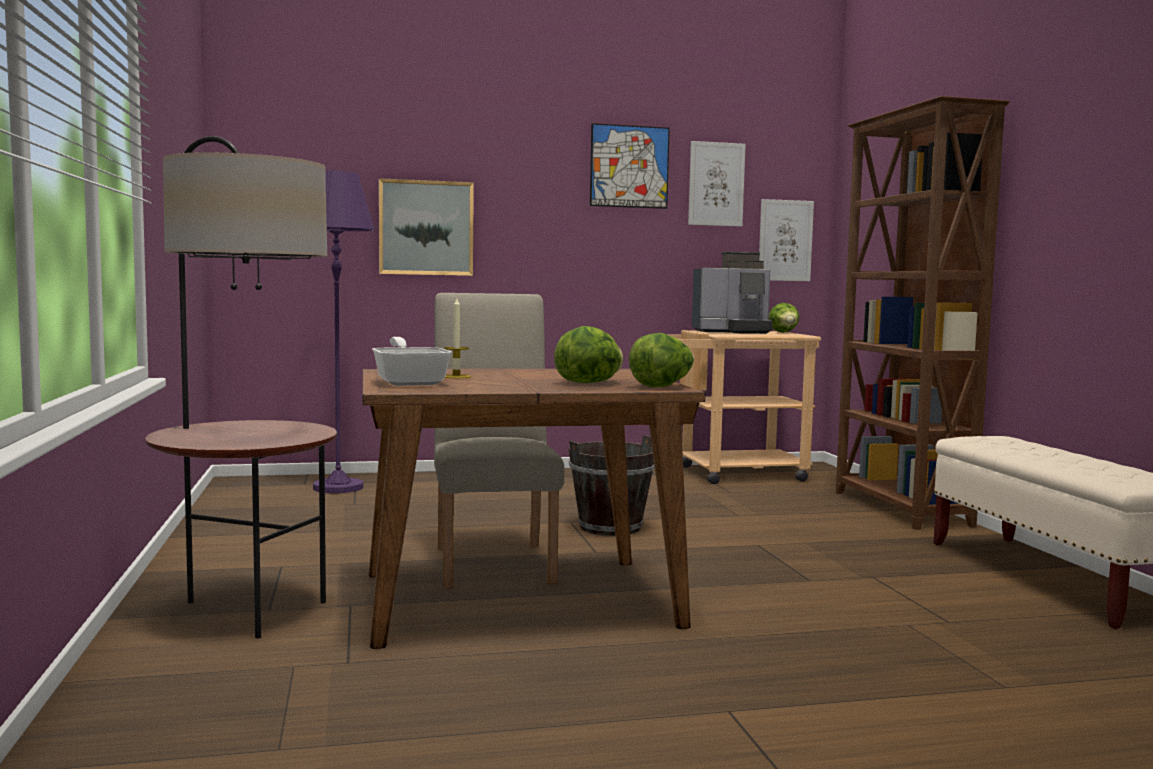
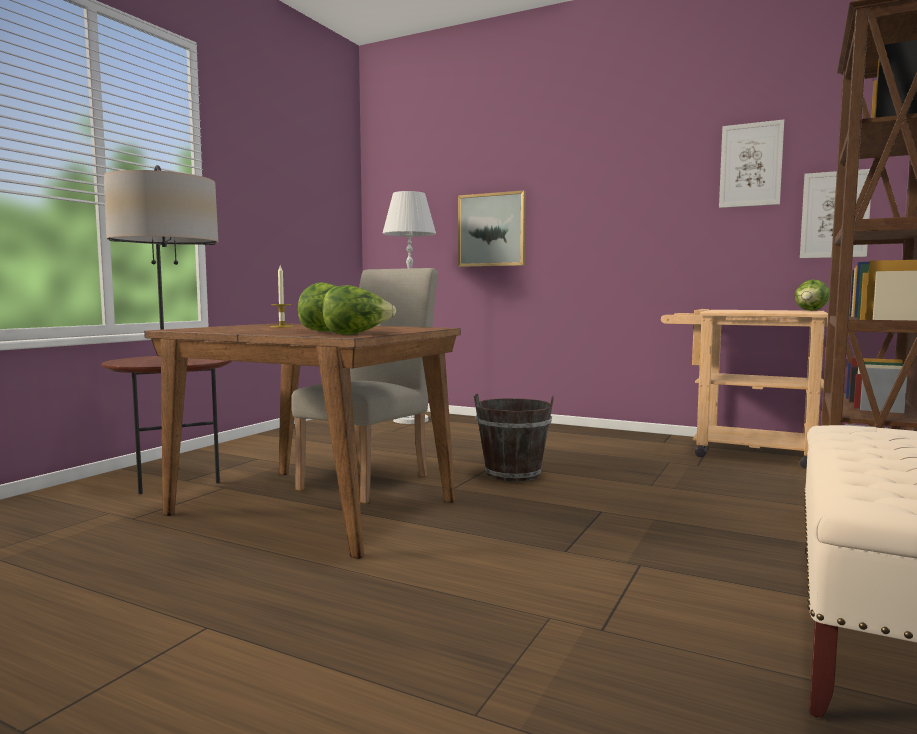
camera: 40 degrees right, 0 degrees up
(338, 487) = (410, 420): purple floor lamp -> white floor lamp
(410, 382) = (227, 327): frying pan -> none
(629, 166) = (659, 160): picture -> none
(733, 331) = (744, 309): coffee machine -> none

